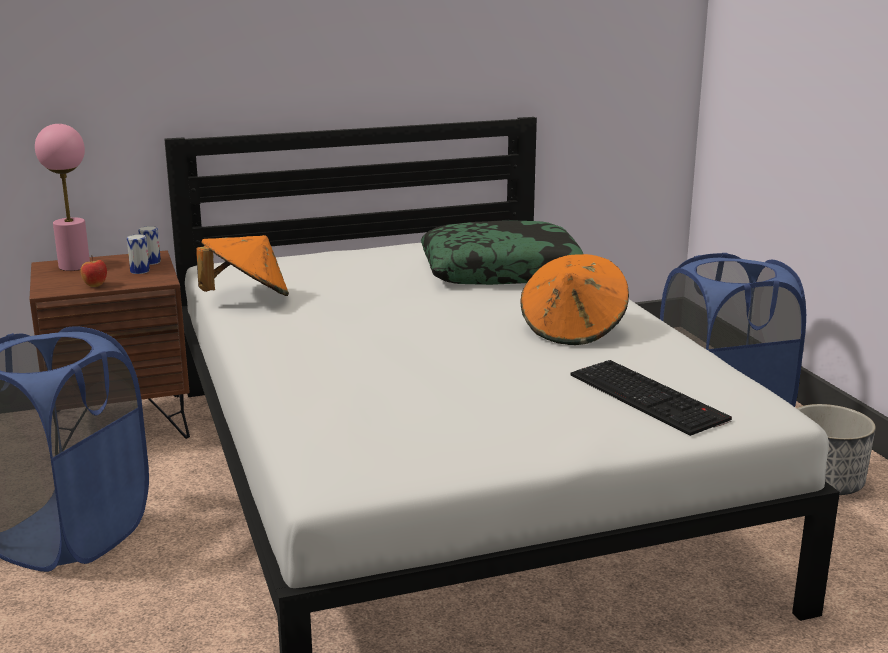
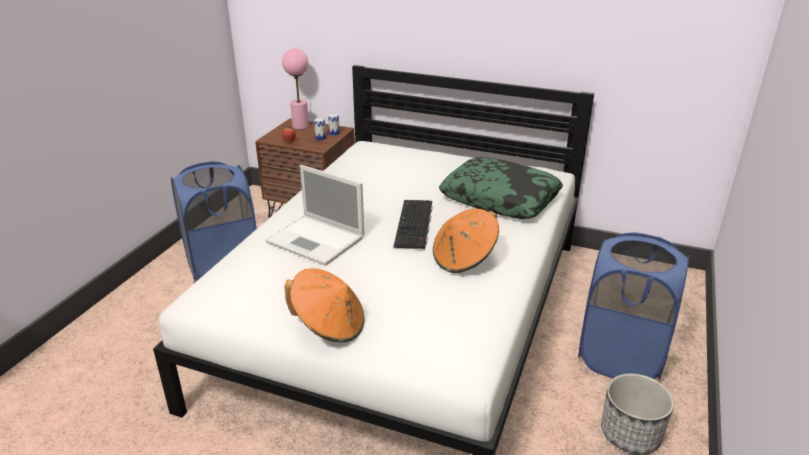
camera: 40 degrees right, 10 degrees up
(246, 298) = (344, 171): orange hat -> orange hat (329, 326)
(363, 369) = (317, 240): none -> laptop
(650, 397) = (421, 327): keyboard -> keyboard (415, 224)

